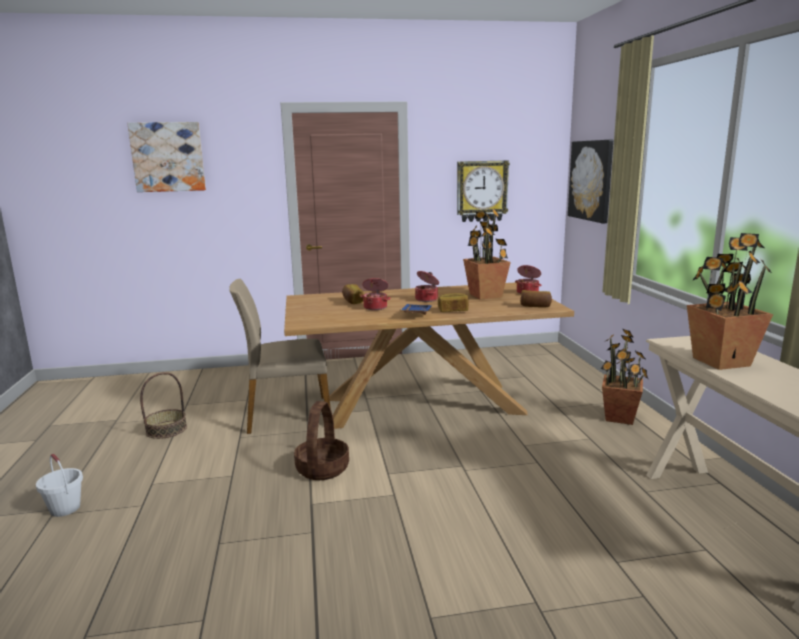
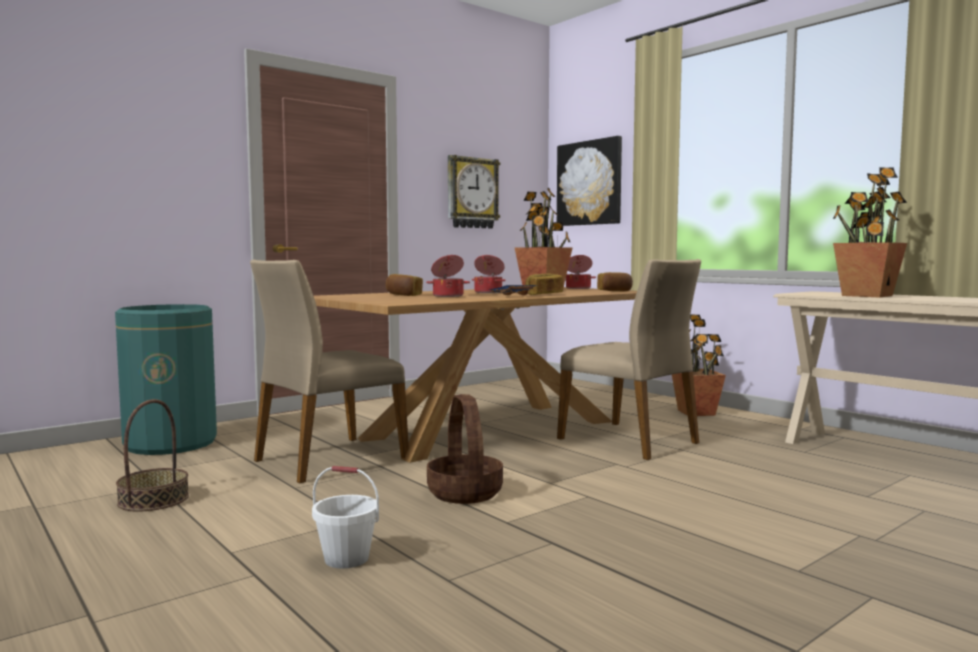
camera: 30 degrees left, 10 degrees down
(64, 508) = (107, 609): white bucket -> white bucket (346, 559)
(168, 157) = (72, 97): picture -> none
(226, 380) = (171, 443): none -> green trash can
(509, 441) = (630, 440): none -> beige chair

